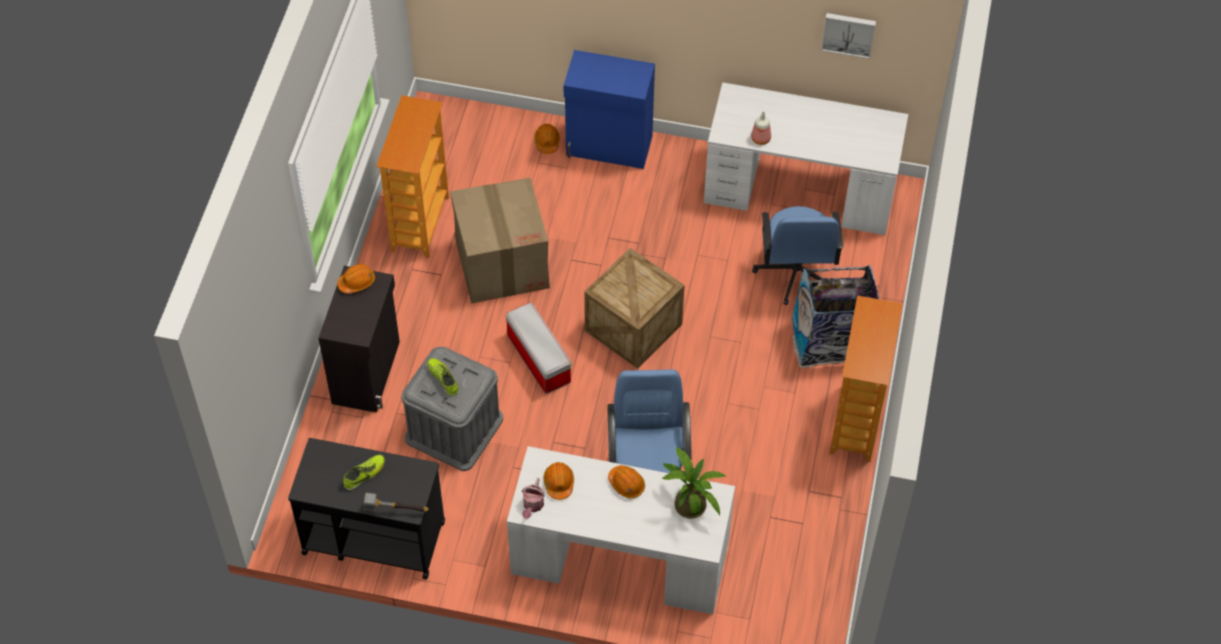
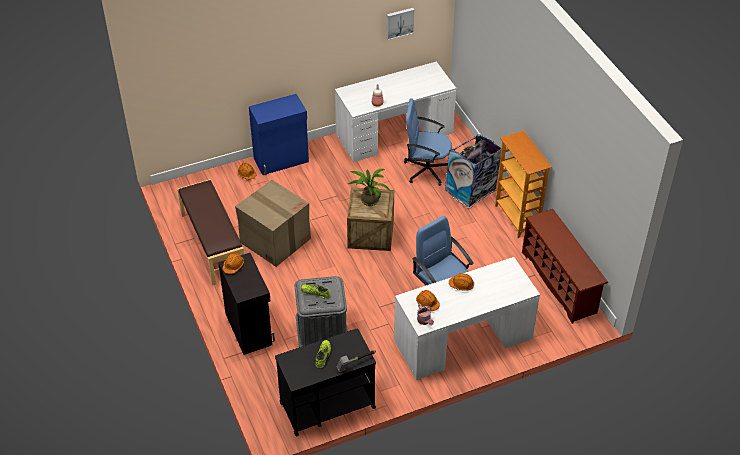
camera: 35 degrees left, 10 degrees down
(419, 223) = (212, 244): bookcase -> brown bench
(538, 358) = (335, 273): storage box -> none
(690, 502) = (500, 275): potted plant -> potted plant (368, 199)
(795, 272) = (426, 170): blue office chair -> blue office chair turned 135 degrees clockwise
(827, 556) = (560, 282): none -> brown shoe rack

